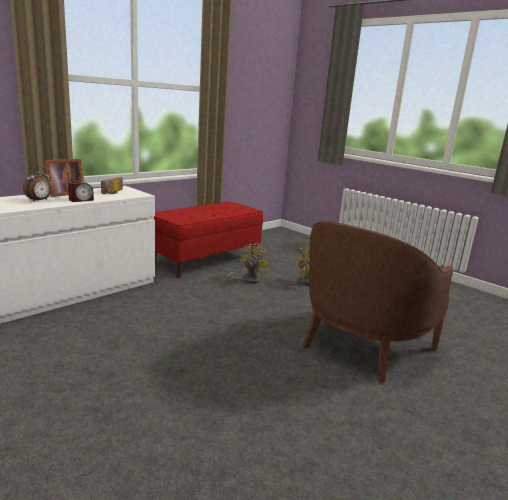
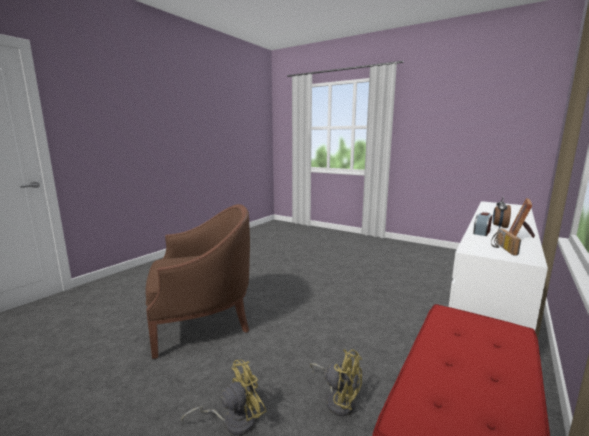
camera: 170 degrees right, 5 degrees down
(246, 280) = (338, 399): yellow fan -> yellow fan turned 75 degrees counterclockwise
(362, 344) = (202, 320): brown armchair -> brown armchair turned 45 degrees clockwise

